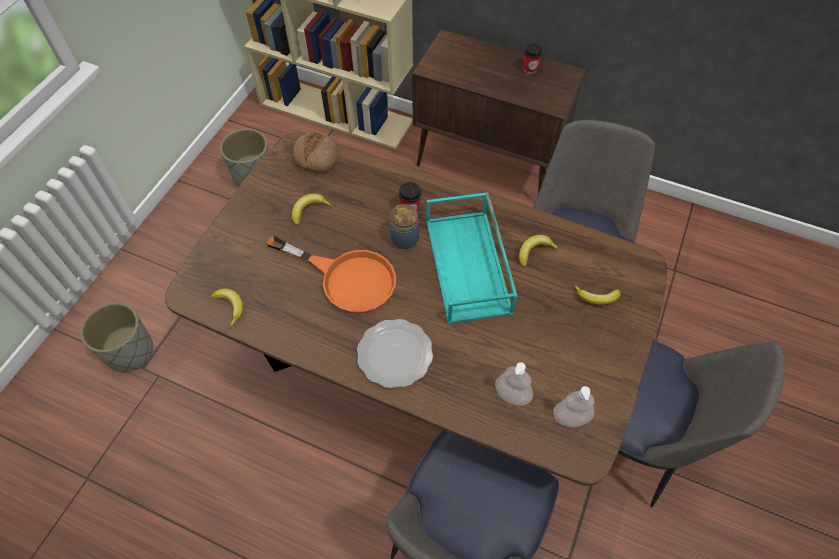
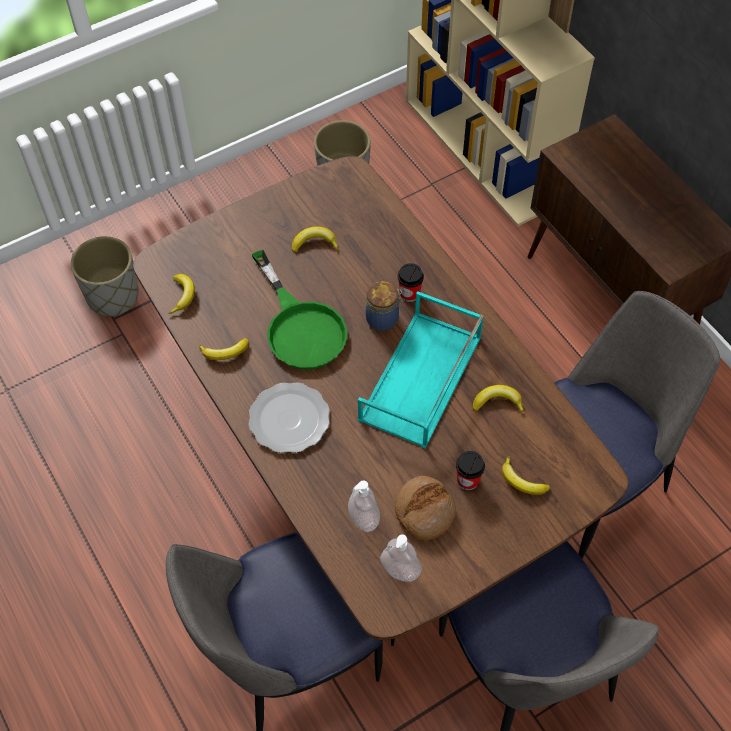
camera: 35 degrees right, 0 degrees up
(301, 332) = (225, 352): none -> banana
(316, 158) = (360, 194): bread -> bread (424, 511)
(347, 278) = (300, 326): orange frying pan -> green frying pan
(530, 69) = (678, 210): cup -> cup (468, 480)

